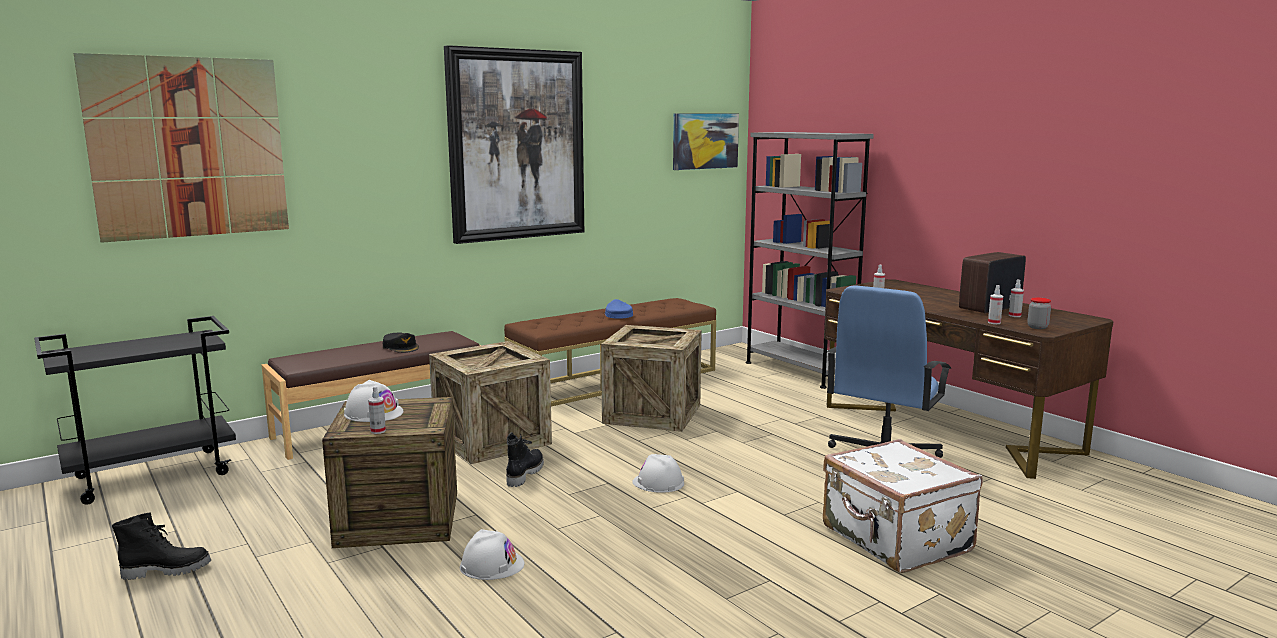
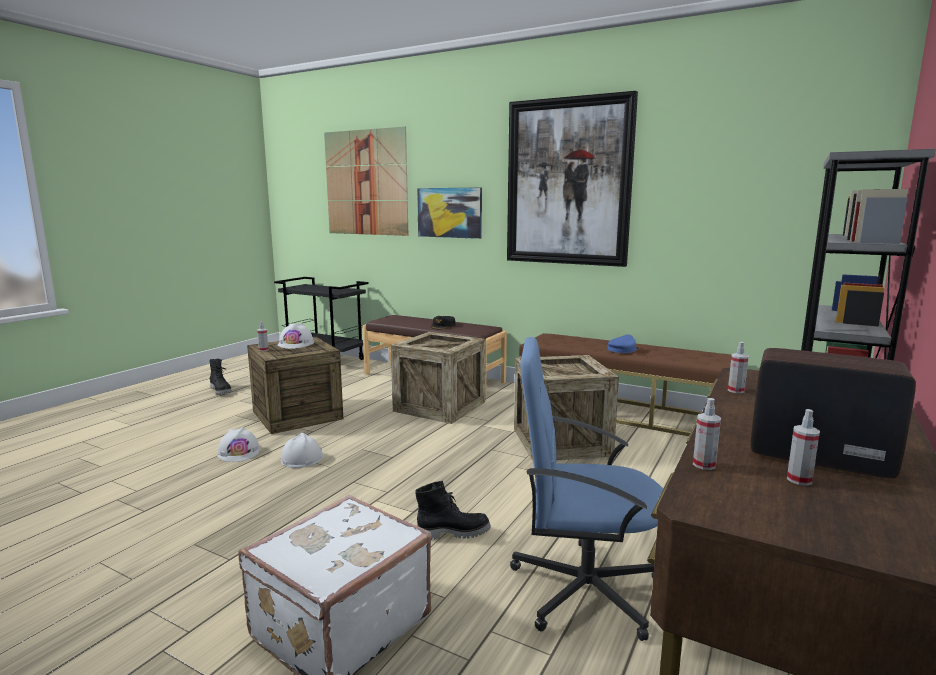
camera: 65 degrees right, 0 degrees up
(524, 474) = (387, 428): black boot -> black boot (453, 532)
(658, 482) = (406, 474): white hard hat -> white hard hat (302, 458)
(705, 141) = (813, 179): picture -> picture (449, 212)
(1037, 327) = (731, 501): jar -> none

